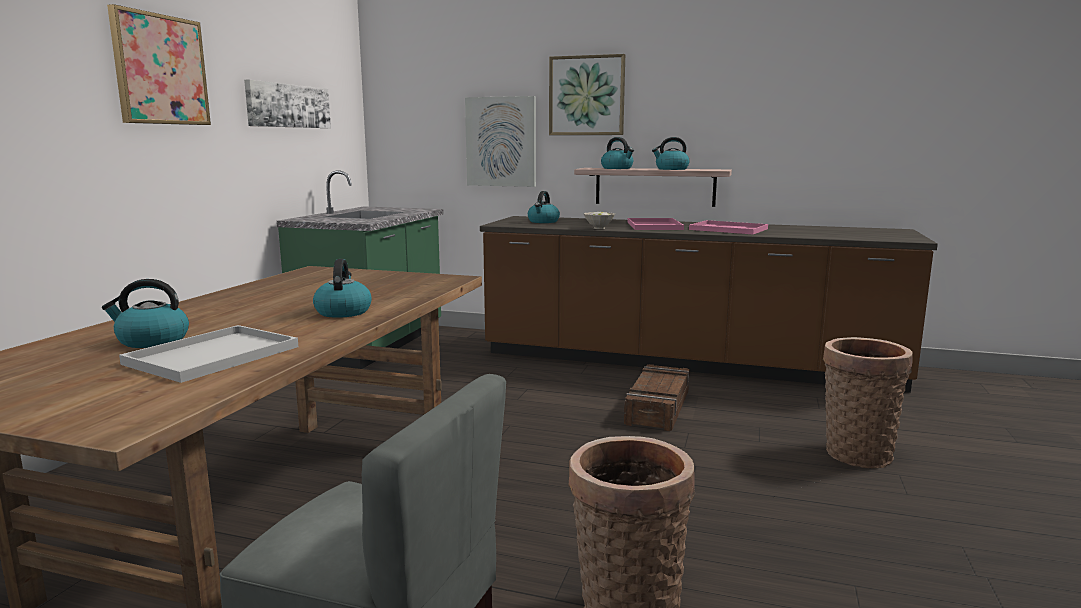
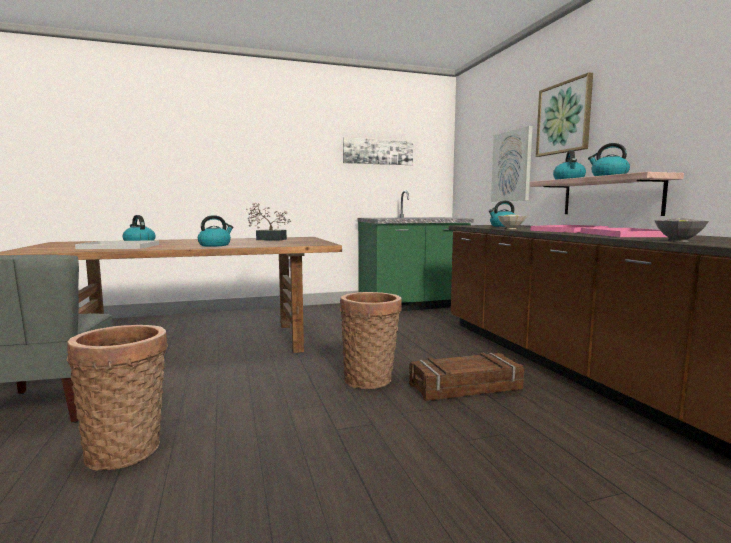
camera: 55 degrees right, 5 degrees down
(160, 70) = (284, 134): picture -> none
(306, 284) = (268, 239): none -> potted plant
(805, 236) = (677, 241): none -> grey bowl
(856, 452) = (531, 499): basket -> basket (370, 379)

